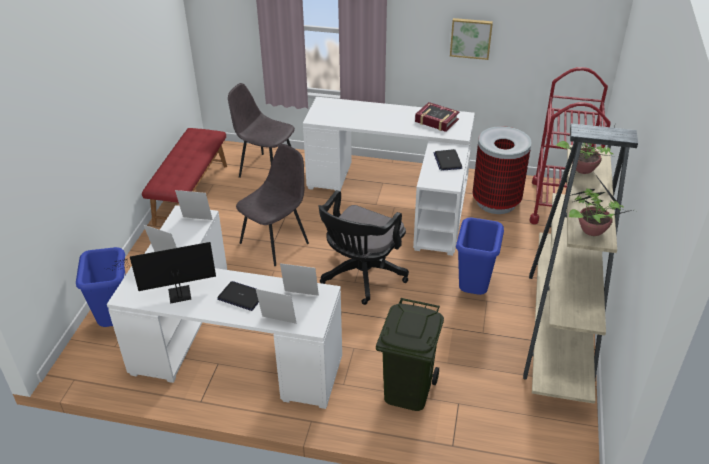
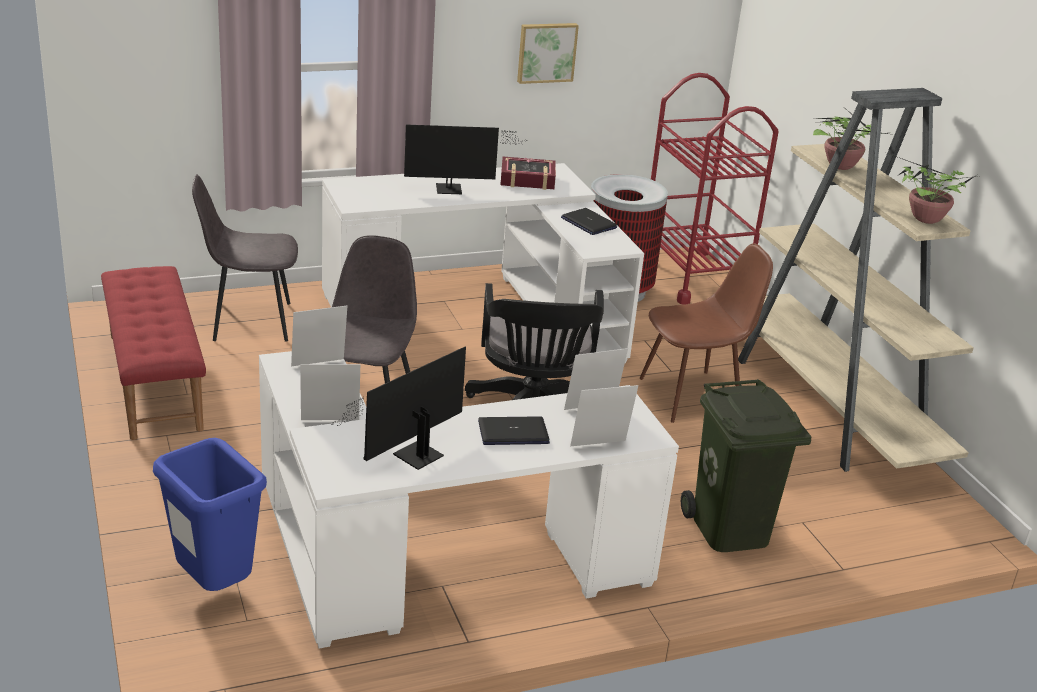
camera: 35 degrees left, 10 degrees down
(383, 119) = (453, 189): none -> monitor
(473, 292) = (692, 396): blue trash can -> brown chair

